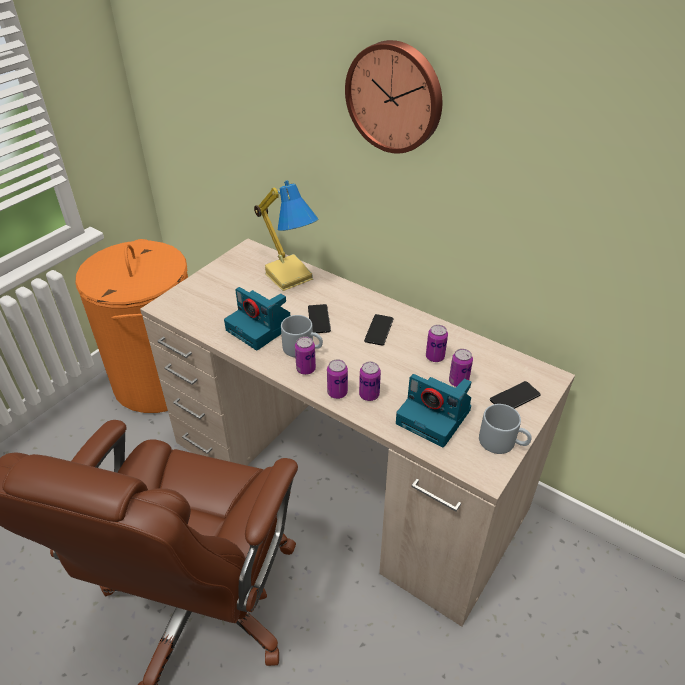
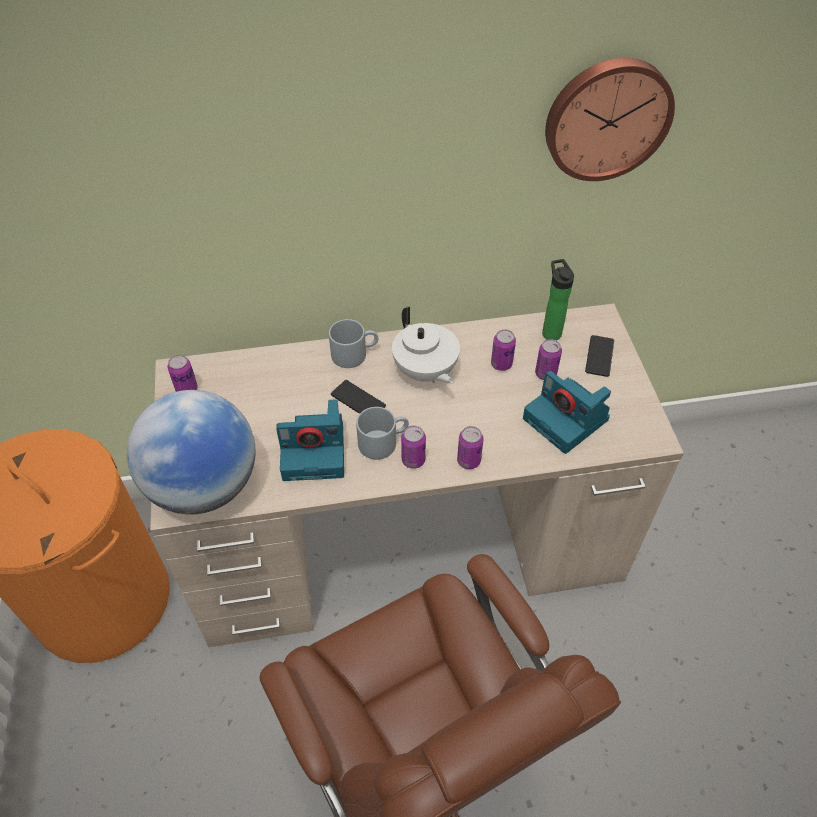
camera: 45 degrees left, 10 degrees up
(188, 306) = (204, 485): none -> globe
(290, 275) = (265, 372): table lamp -> none
(369, 395) = (496, 441): can -> can (187, 389)
(379, 330) = (425, 372): phone -> white teapot
(395, 97) = (366, 110): wall clock -> wall clock (606, 118)
(435, 417) = (567, 420): camera -> camera turned 60 degrees clockwise
(497, 361) = (550, 331): none -> bottle
(503, 442) = (635, 402): grey mug -> grey mug (354, 353)

